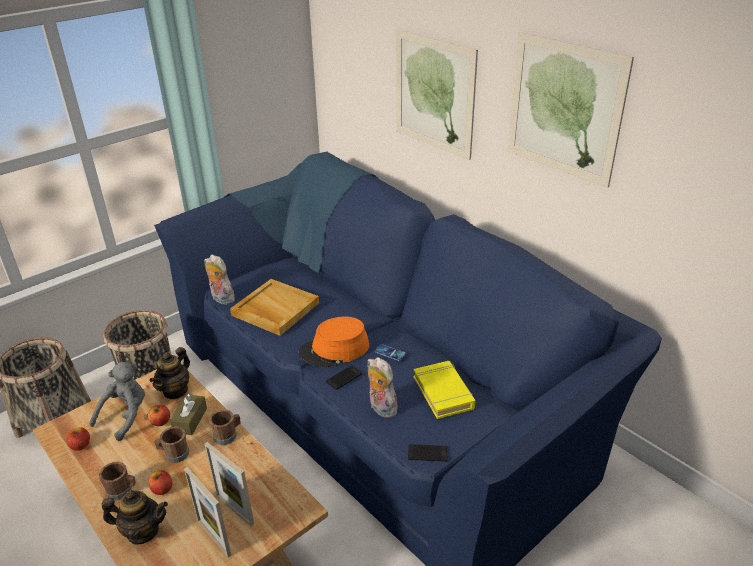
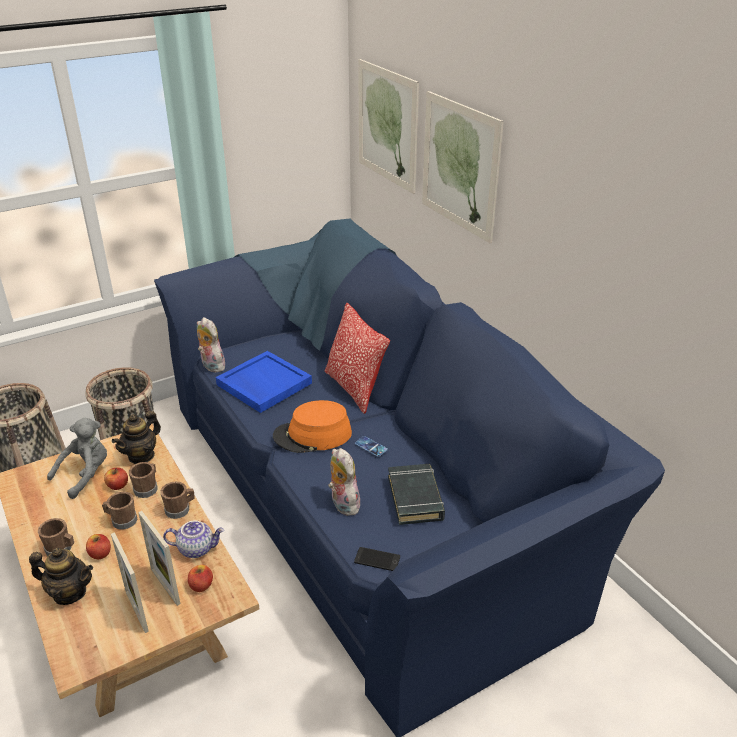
camera: 10 degrees right, 0 degrees up
(80, 445) = (34, 497): apple -> apple (201, 585)
(190, 420) = (147, 488): brown tissue box -> brown mug
(254, 469) = (197, 548): none -> teapot
(274, 309) = (263, 384): beige tray -> blue tray
(344, 378) = (313, 466): phone -> none
(358, 303) = (354, 388): none -> pillow
(443, 393) = (415, 498): yellow book -> black book
(564, 109) = (584, 196): picture -> picture (387, 125)

